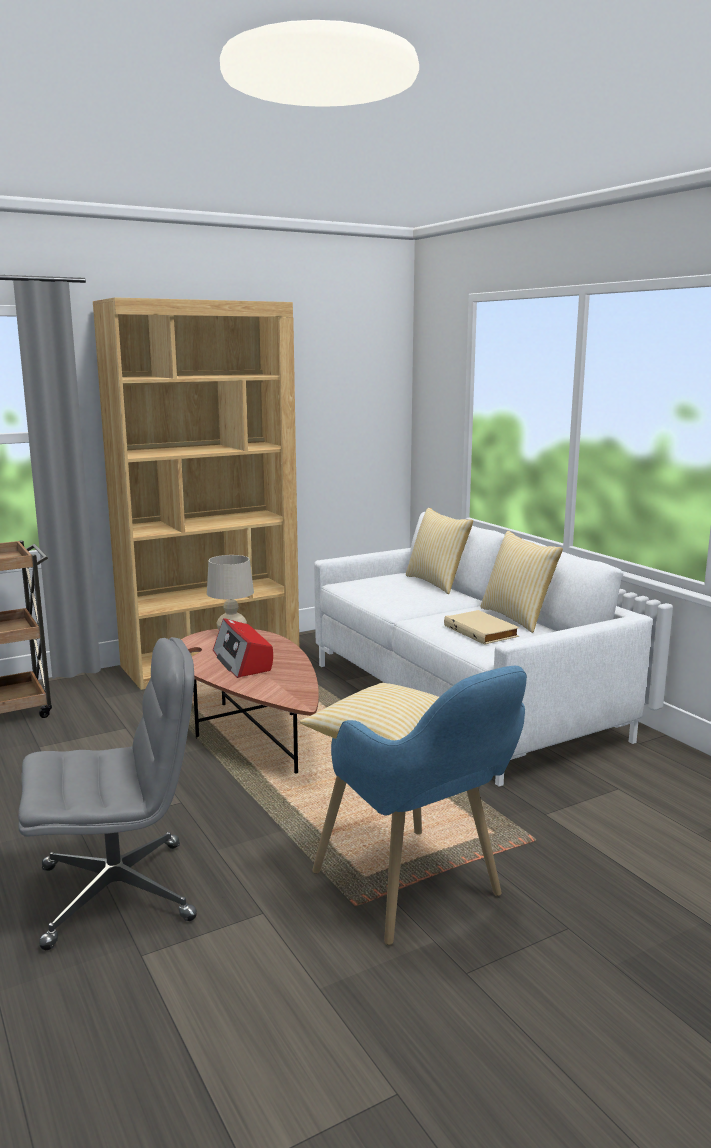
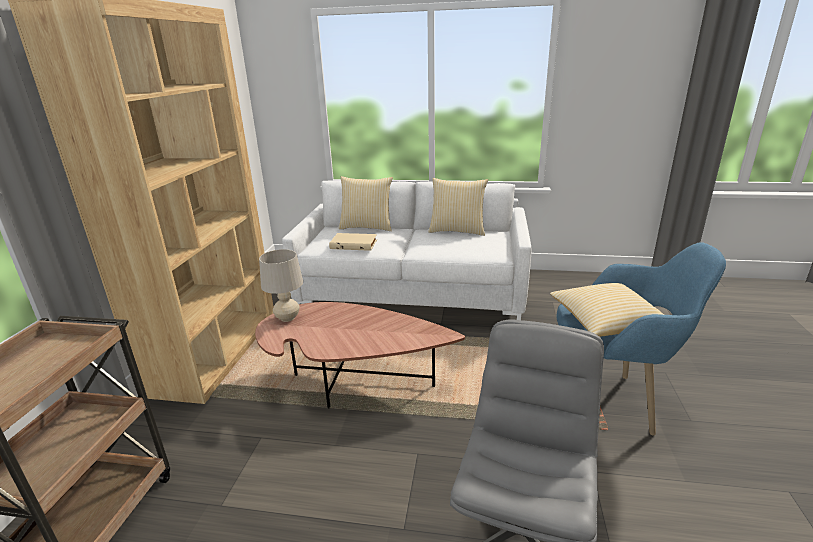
camera: 50 degrees left, 10 degrees up
(242, 661) = (344, 331): radio -> none
(482, 631) = (465, 244): beige book -> beige book (354, 244)

